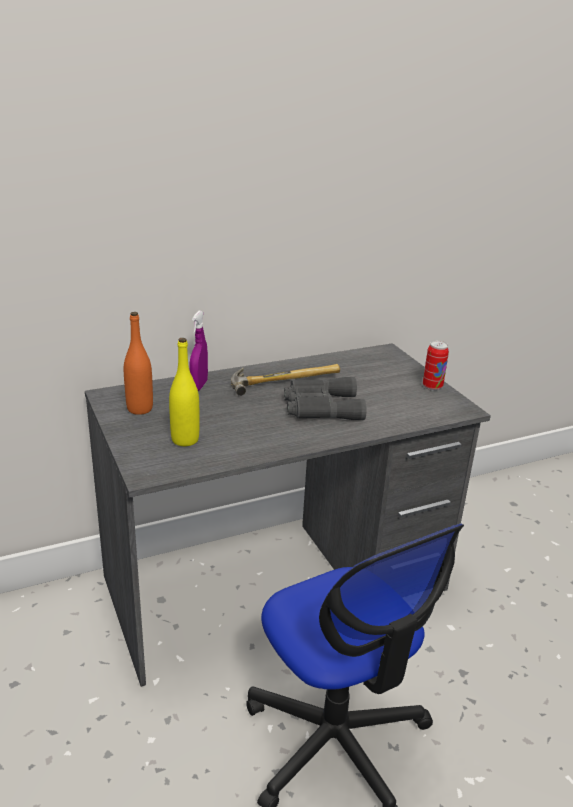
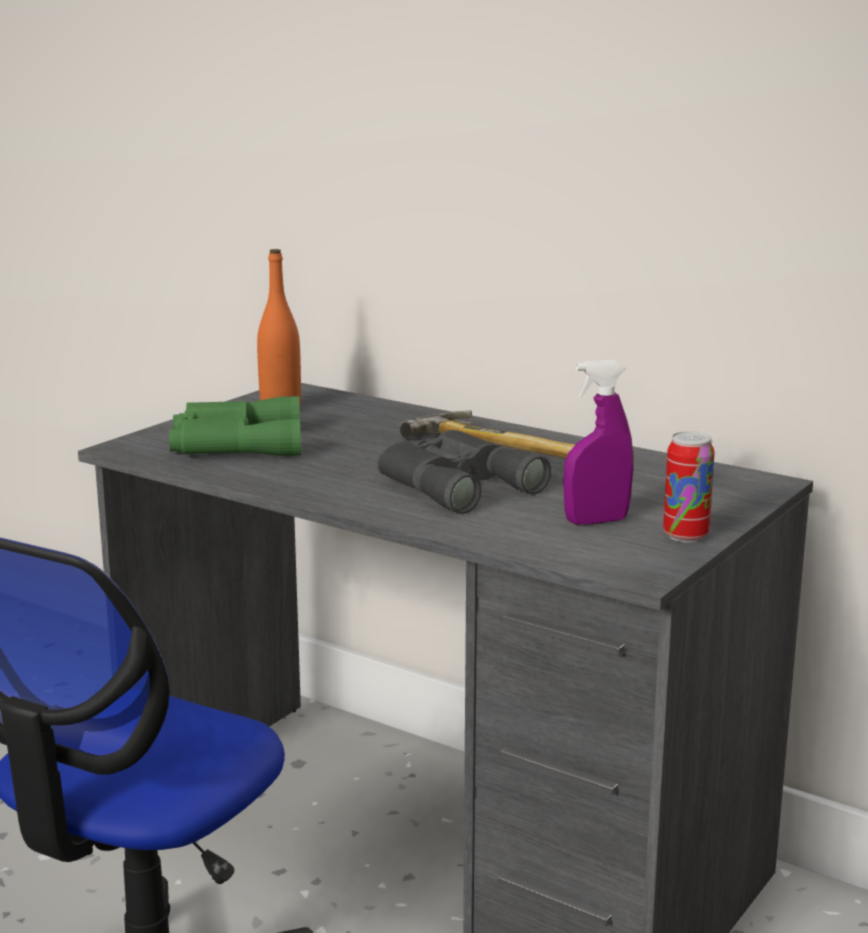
camera: 60 degrees right, 10 degrees down
(185, 440) = (234, 443): yellow bottle -> green binoculars
(199, 386) = (395, 416): purple spray bottle -> purple spray bottle (596, 521)

